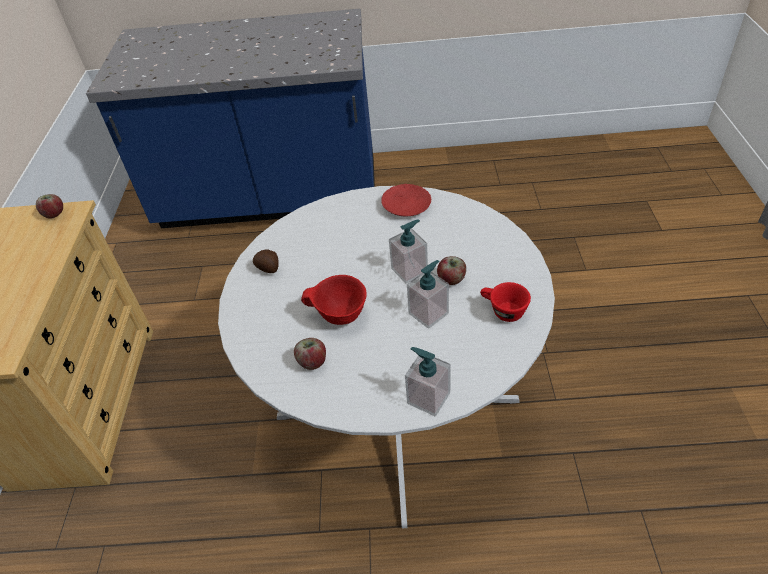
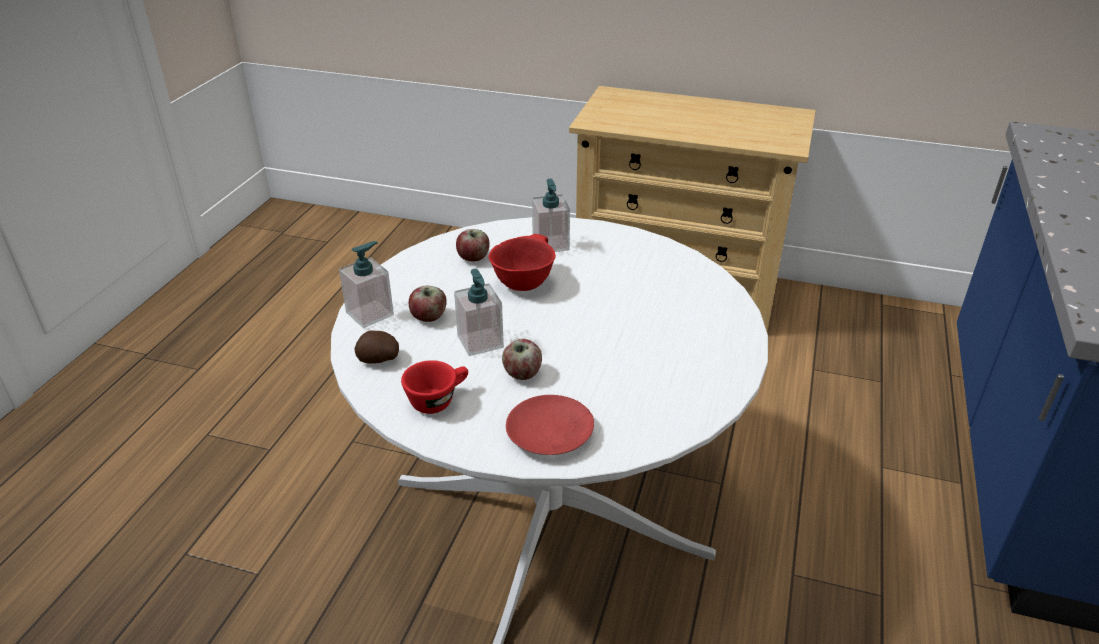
camera: 105 degrees right, 10 degrees down
(55, 214) = (788, 138): apple -> apple (429, 317)
(269, 268) = (631, 251): potato -> potato (378, 360)
(406, 205) = (704, 374): red plate -> red plate (551, 433)
(409, 270) = (563, 345): soap dispenser -> soap dispenser (550, 244)

